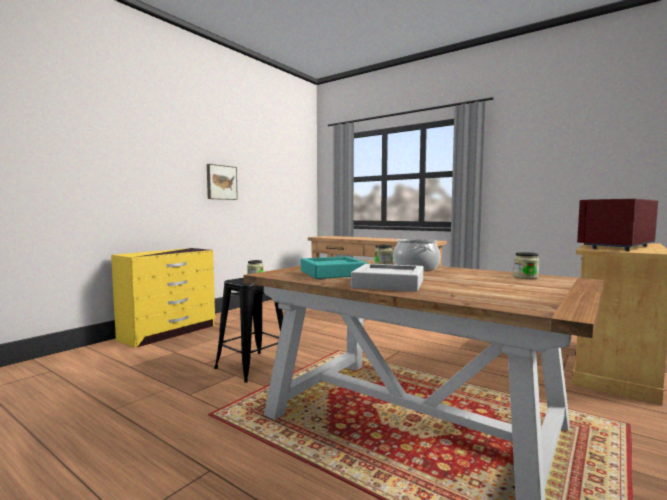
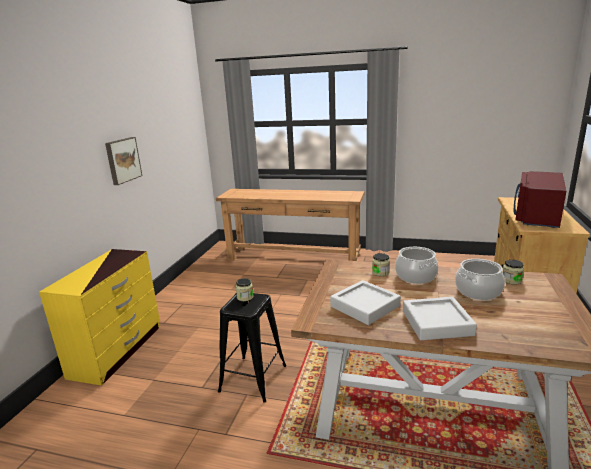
camera: 20 degrees left, 15 degrees up
(333, 273) = (365, 306): turquoise tray -> grey tray
(471, 277) = (478, 291): none -> cooking pot

